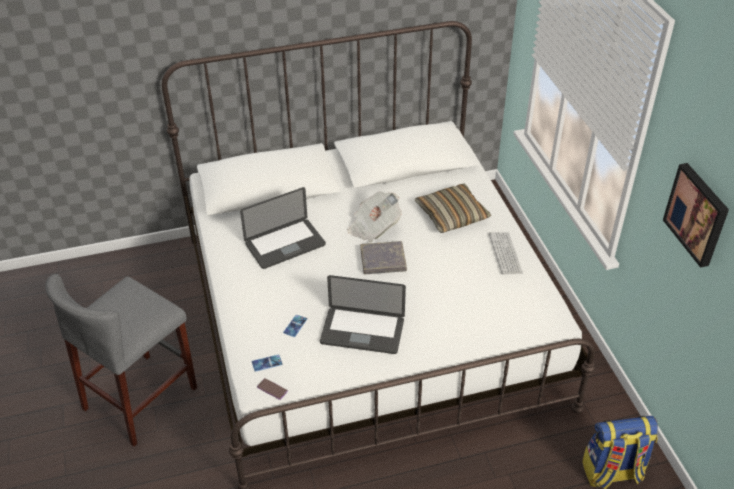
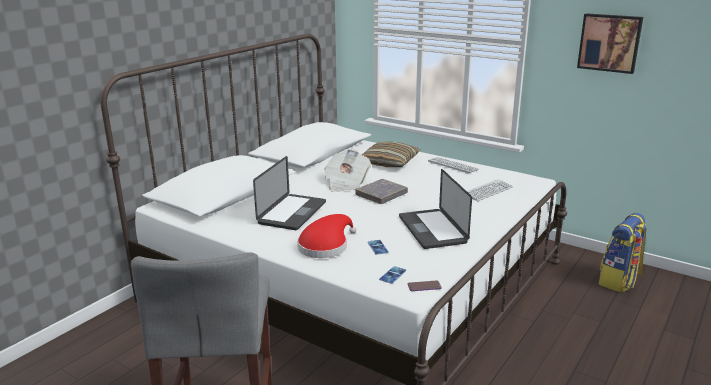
camera: 40 degrees left, 20 degrees down
(261, 300) = (325, 246): none -> red hat
(362, 331) = (432, 230): laptop -> laptop turned 105 degrees clockwise
(482, 310) = (487, 191): none -> keyboard

